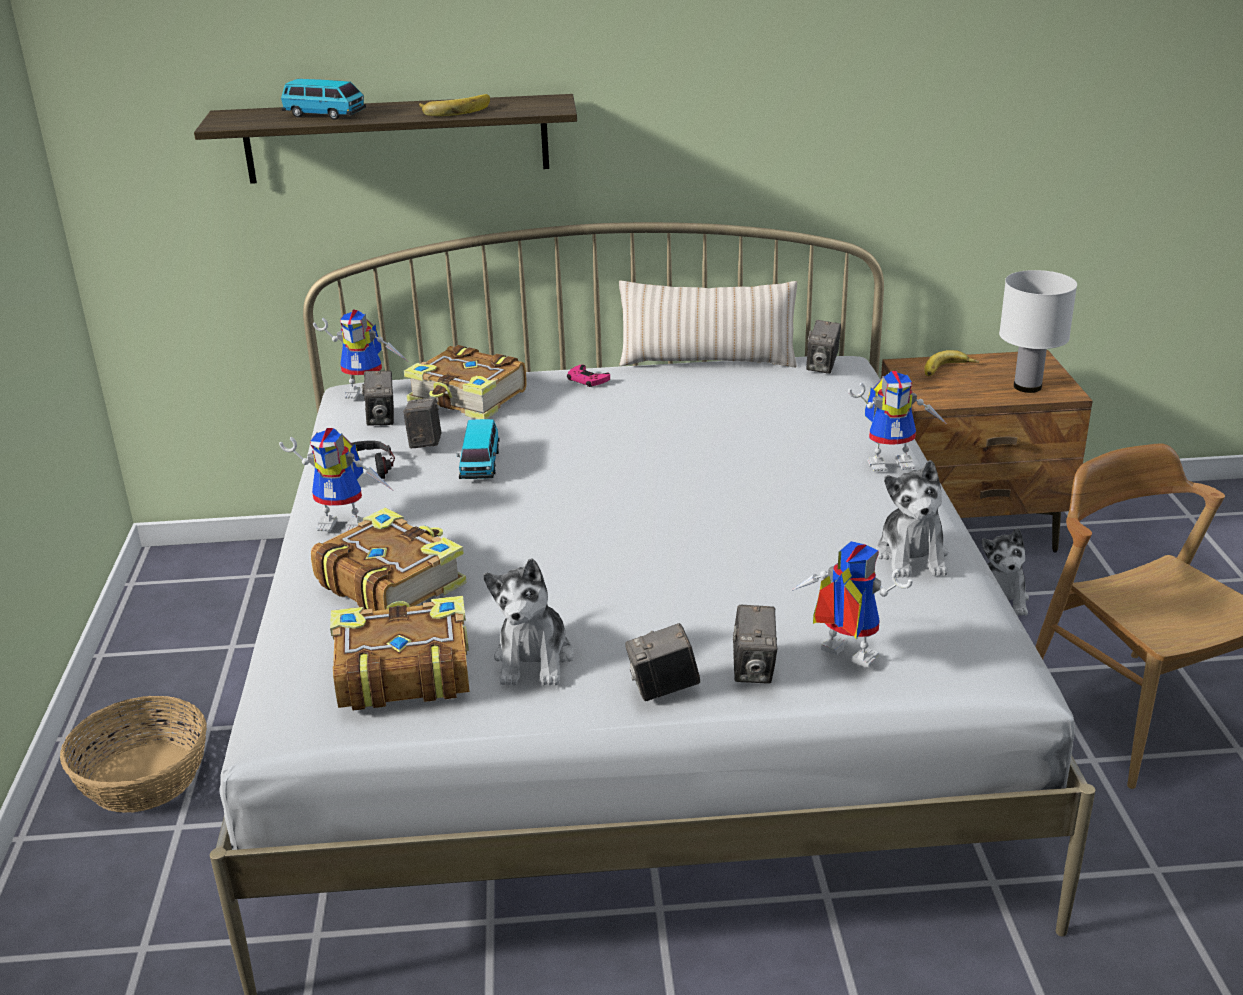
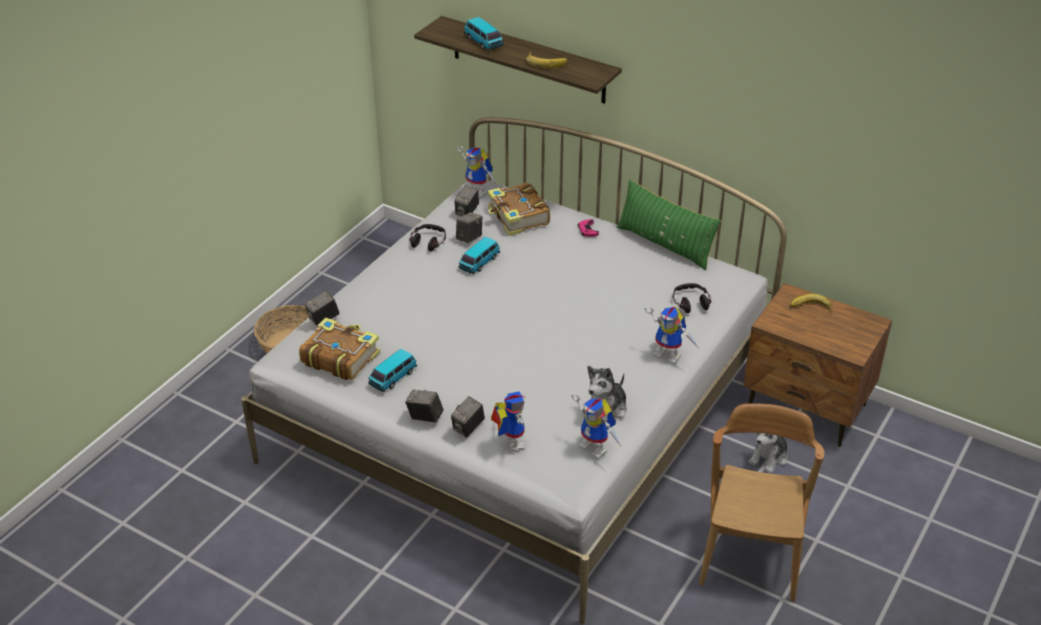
camera: 35 degrees right, 10 degrees up
(347, 522) = (393, 269): toy robot -> toy robot (597, 447)
(390, 582) = (378, 311): book -> none
(534, 659) = (393, 377): plush toy -> toy car
(707, 361) = (665, 244): beige pillow -> green pillow
(822, 366) = (719, 276): camera -> camera (323, 319)
(831, 401) = (690, 302): none -> headphones
(1028, 387) = (838, 340): white table lamp -> none

